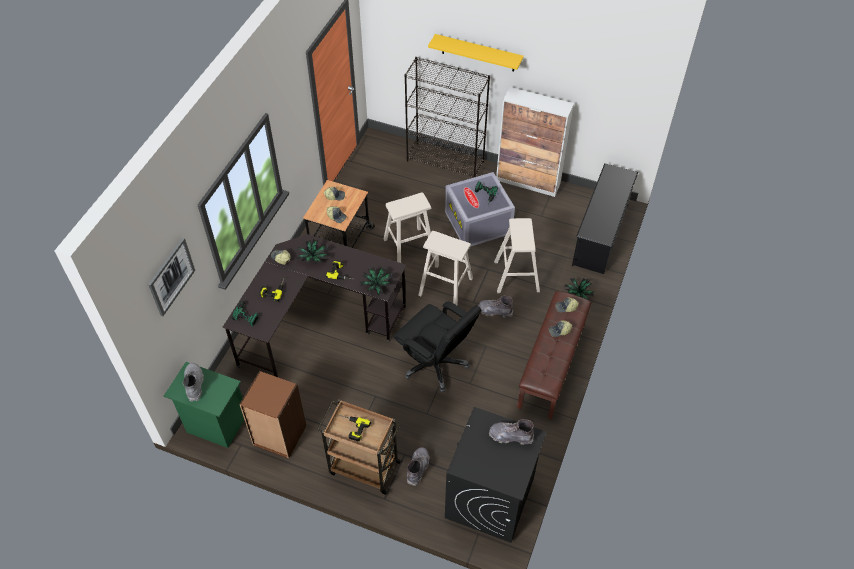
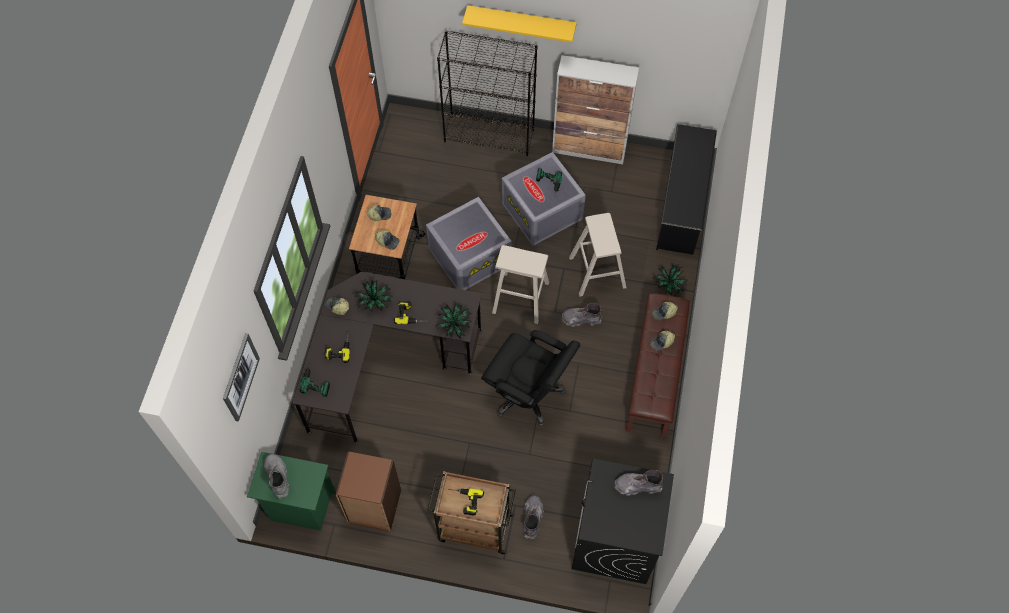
camera: 10 degrees left, 10 degrees up
(409, 248) = (470, 255): beige stool -> grey storage box

